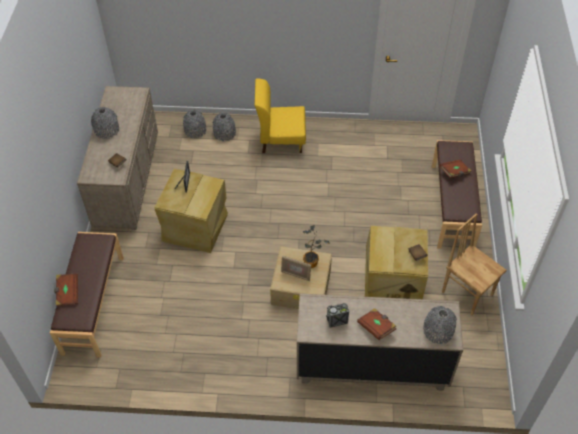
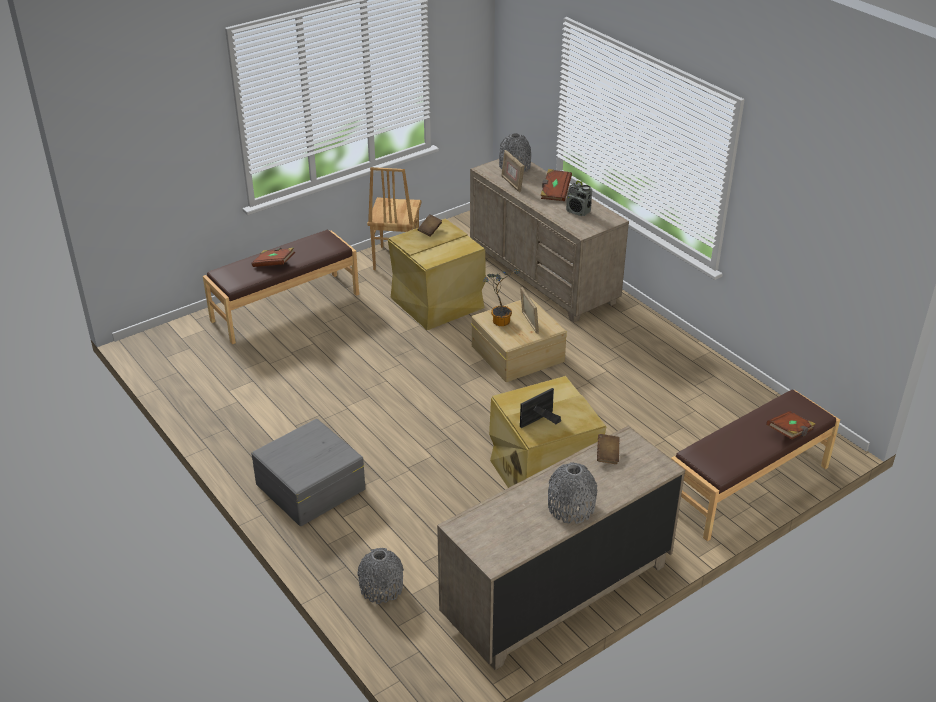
camera: 130 degrees left, 15 degrees down
(224, 133) = (355, 551): grey vase -> none
(281, 139) = (309, 486): yellow chair -> grey storage box
(412, 310) = (512, 184): none -> picture frame

